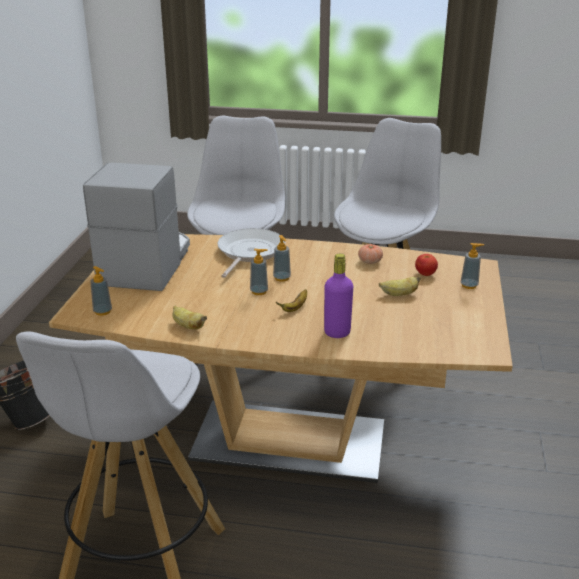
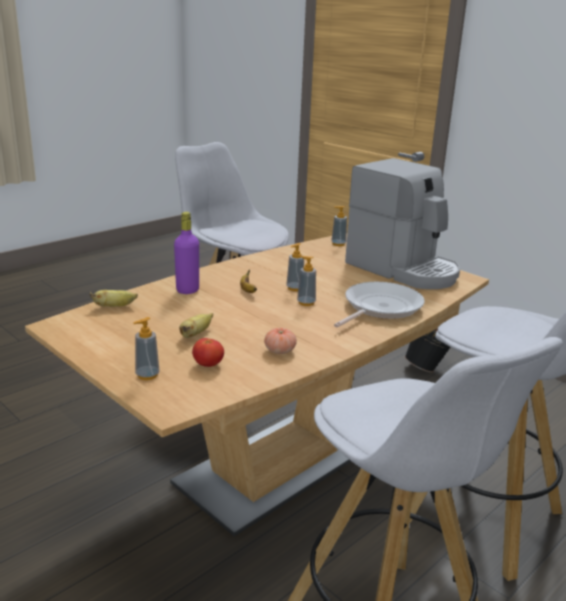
camera: 125 degrees right, 5 degrees down
(187, 326) = (279, 257): banana -> banana (115, 306)
(249, 252) = (379, 307): frying pan -> frying pan turned 105 degrees counterclockwise

